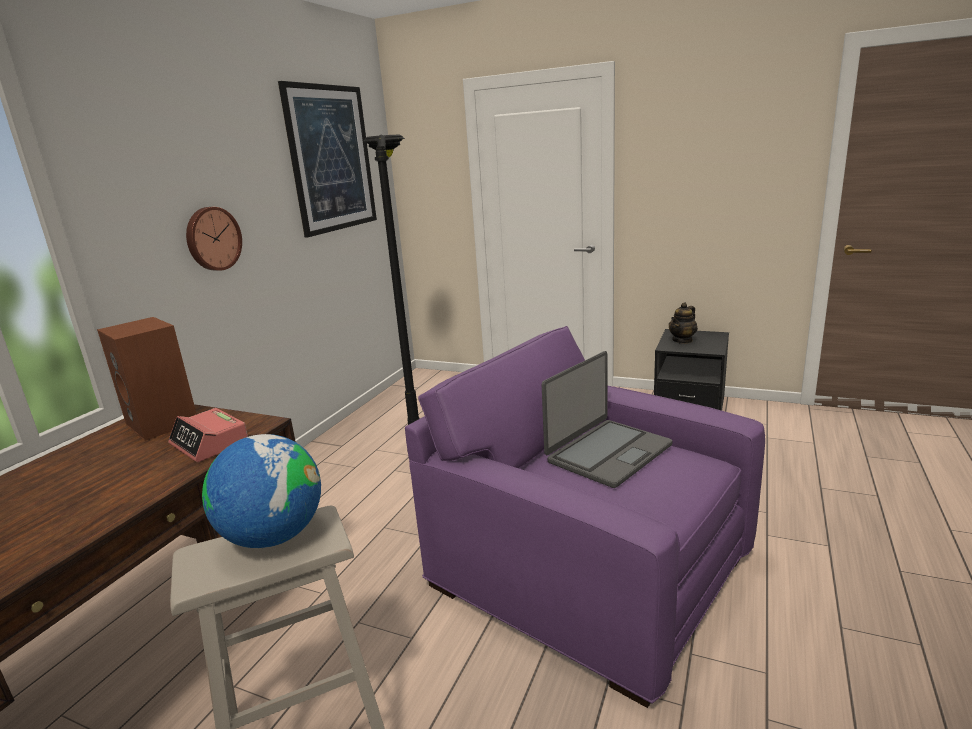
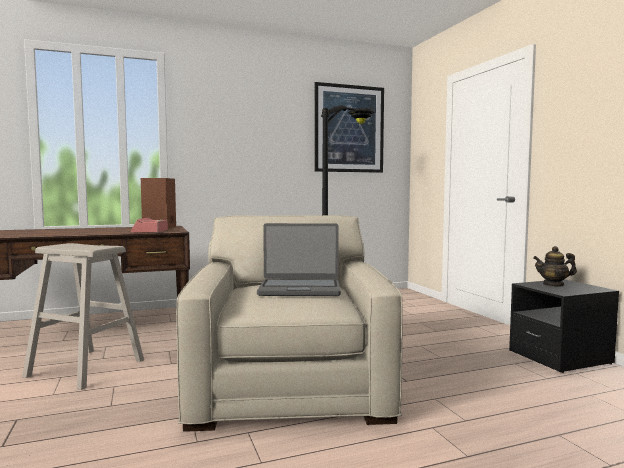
camera: 45 degrees right, 15 degrees down
(212, 239) = (246, 159): wall clock -> none
(274, 537) = (90, 246): globe -> none
(589, 567) = (289, 382): purple armchair -> beige armchair

